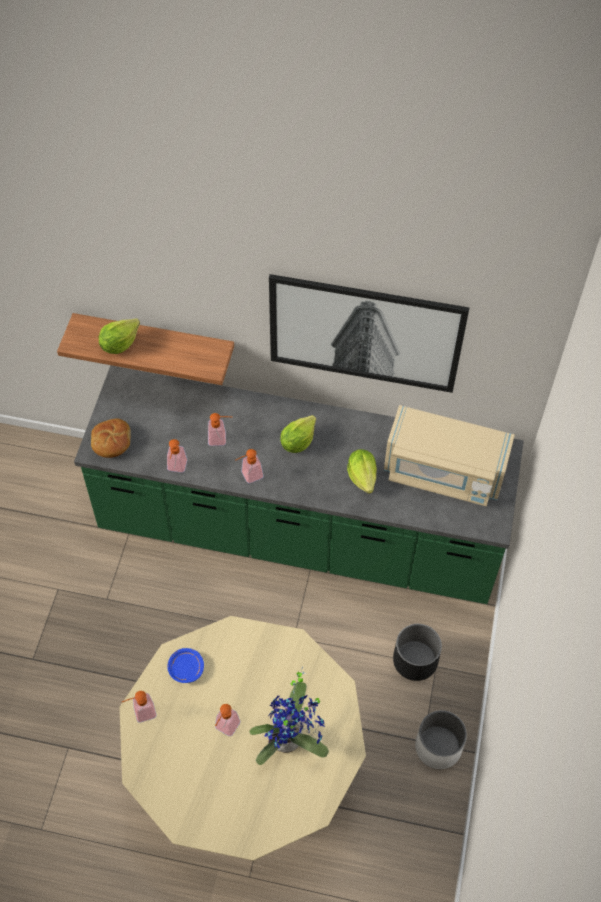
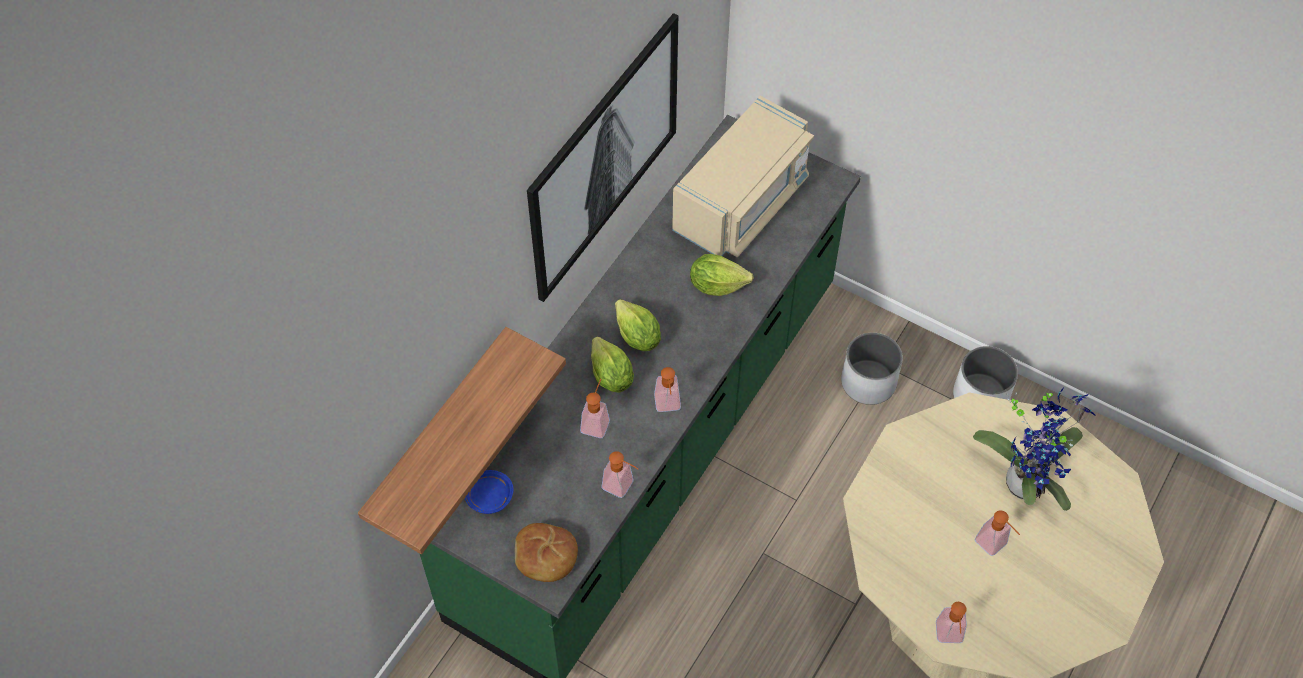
camera: 70 degrees left, 0 degrees up
(119, 344) = (446, 464): lettuce -> lettuce (611, 376)
(186, 668) = (901, 568): blue plate -> blue plate (488, 496)
(415, 661) = (869, 382): black planter -> white planter

